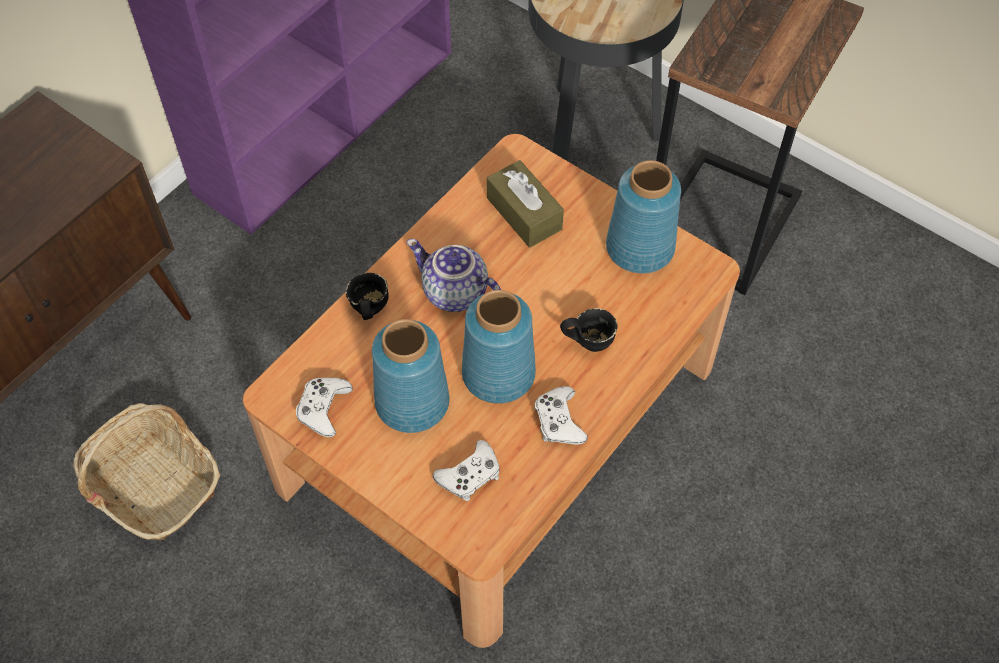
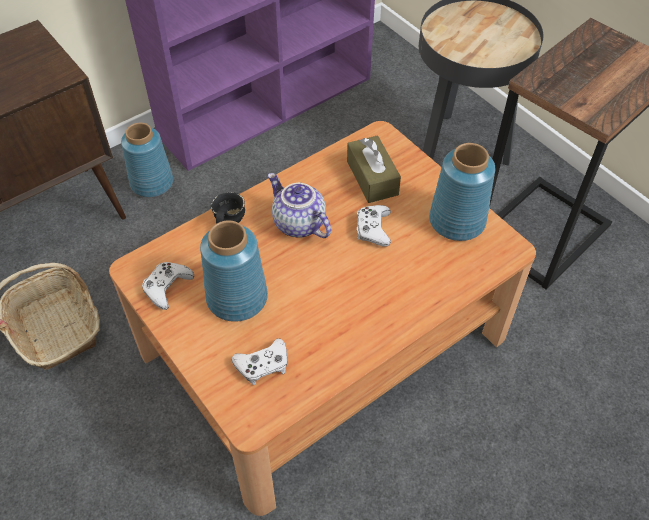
camera: 15 degrees right, 5 degrees down
(497, 374) = (311, 292): blue vase -> blue vase (151, 183)
(559, 421) = (349, 339): white game controller -> white game controller (373, 229)
(589, 341) = (394, 282): black mug -> none

